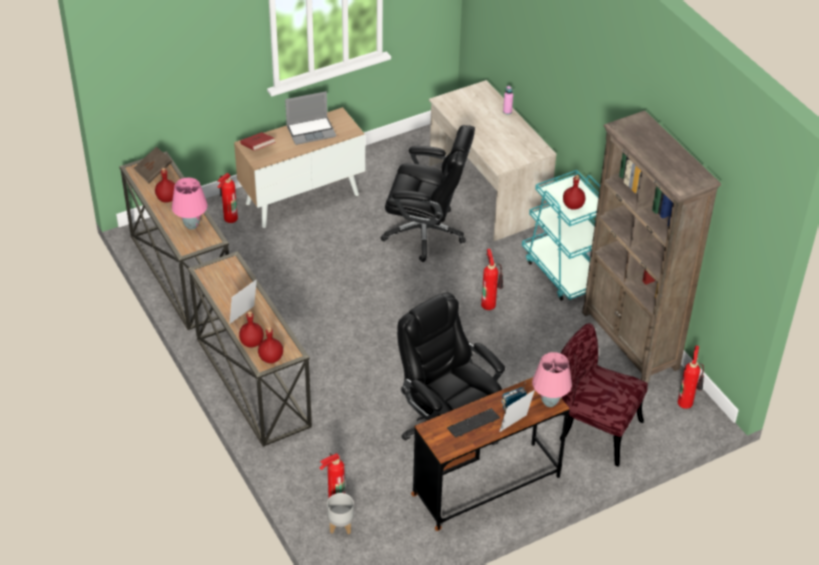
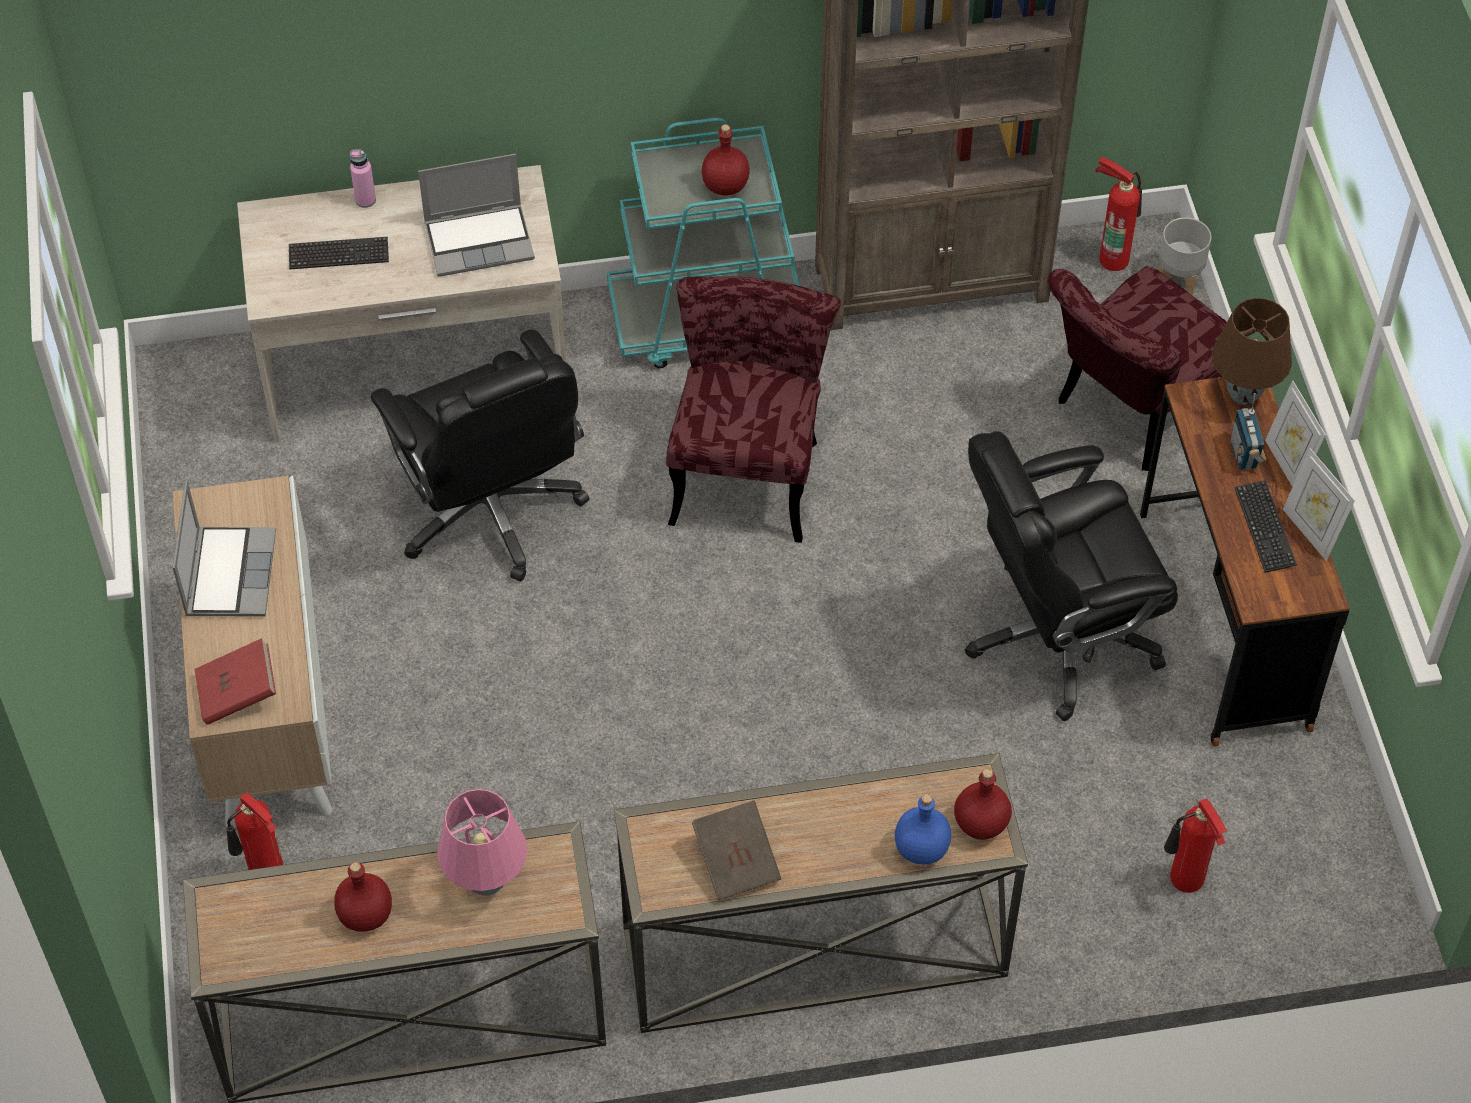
camera: 70 degrees left, 10 degrees up
(153, 172) = (250, 924): brown book -> brown book (736, 861)
(244, 316) = (834, 845): picture frame -> picture frame (1310, 531)
(252, 342) = (922, 848): red bottle -> blue bottle
(340, 525) = (1256, 889): grey planter -> grey planter (1178, 279)
(426, 233) = (491, 511): black office chair -> black office chair turned 120 degrees clockwise
(474, 112) = (339, 255): none -> keyboard
(489, 304) = (748, 467): fire extinguisher -> red chair
(504, 147) = (480, 240): none -> laptop
(549, 402) = (1242, 395): pink table lamp -> brown table lamp

